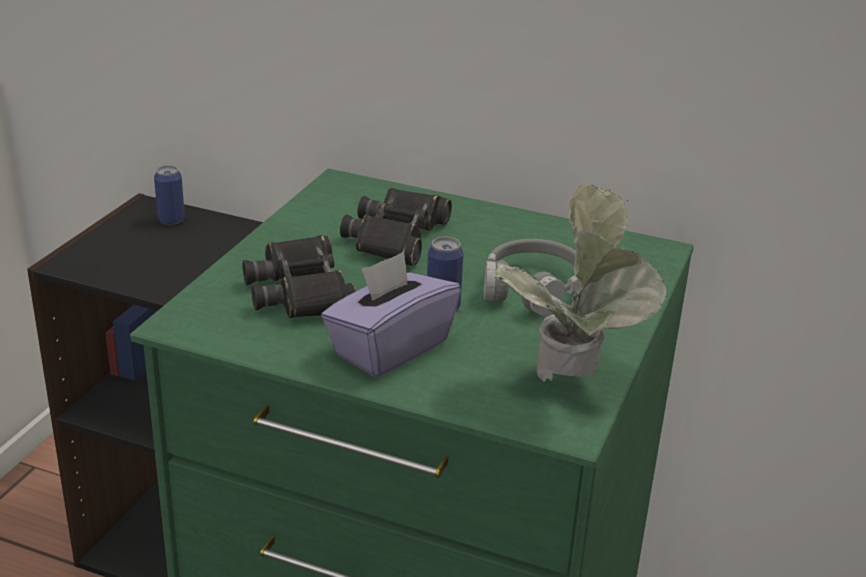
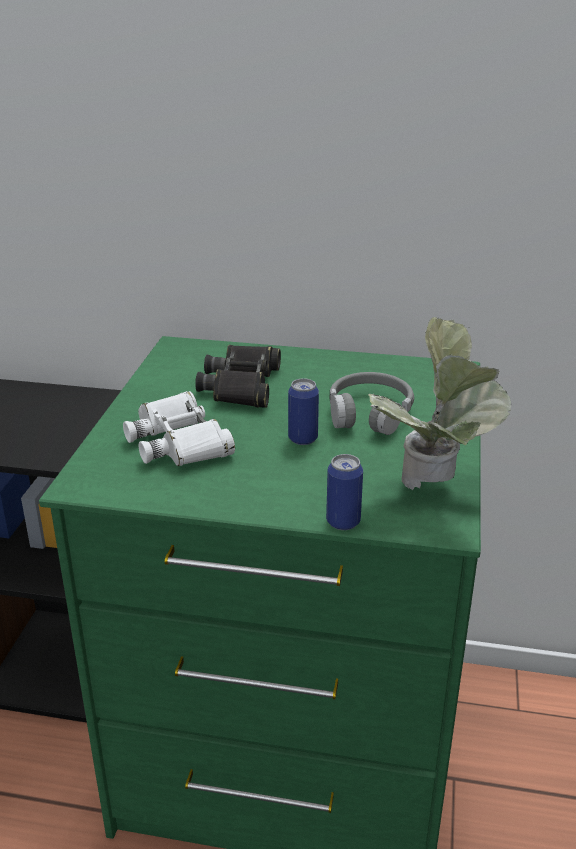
camera: 10 degrees left, 0 degrees up
(171, 220) = (27, 396): can -> can (343, 522)
(301, 291) = (178, 441): black binoculars -> white binoculars
(389, 348) = (272, 480): purple tissue box -> none

